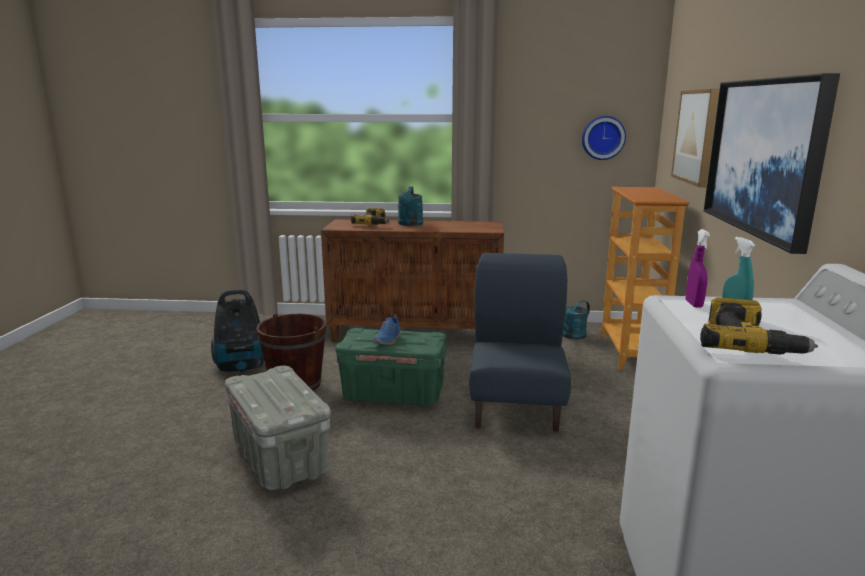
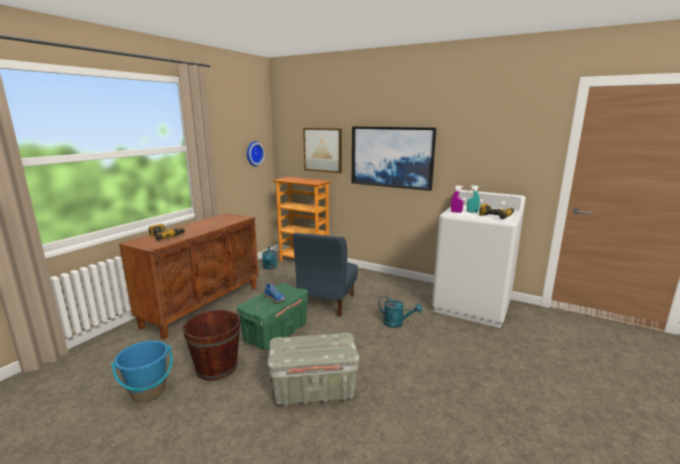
camera: 65 degrees left, 0 degrees up
(241, 367) = (148, 391): vacuum cleaner -> blue bucket
(410, 224) = (189, 229): turquoise watering can -> turquoise watering can (397, 323)
(517, 407) = (326, 302): blue chair -> blue chair turned 105 degrees counterclockwise

